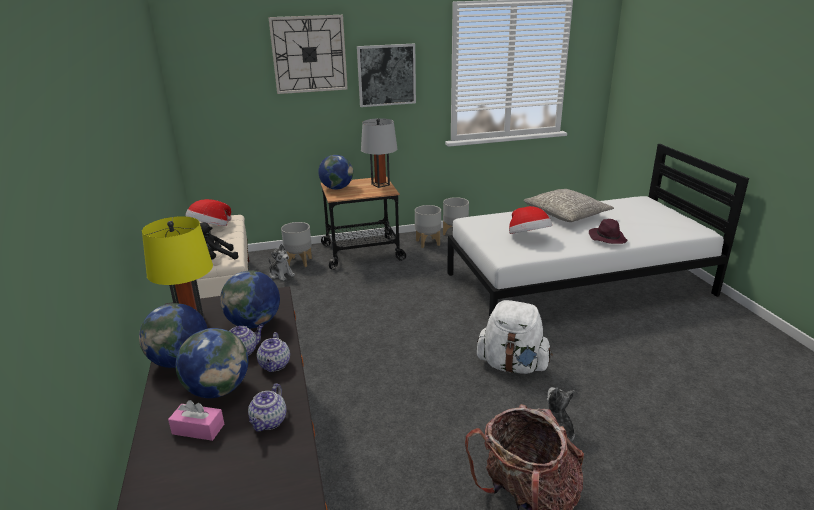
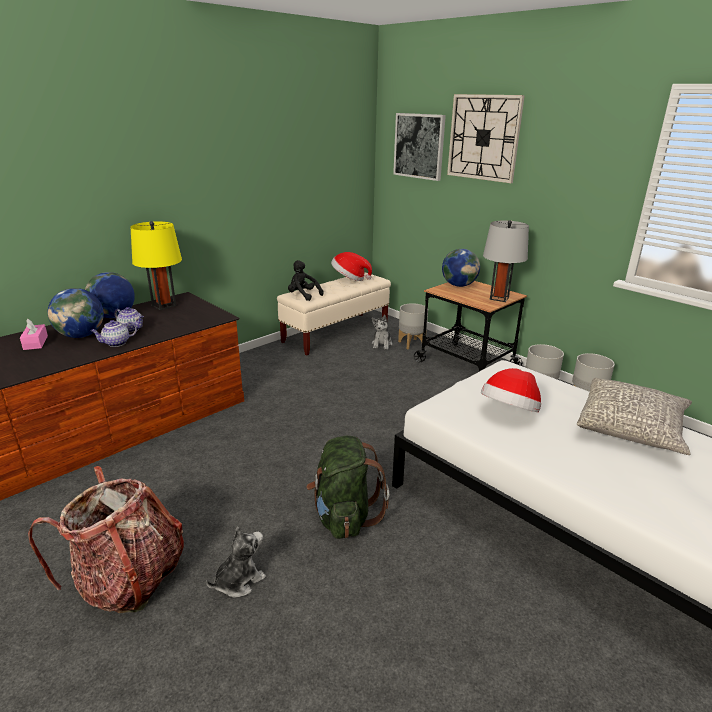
camera: 60 degrees right, 0 degrees up
(254, 323) = (172, 322): globe -> none
(269, 422) = (43, 360): teapot -> none
(386, 75) = (559, 175): picture -> picture (419, 146)
(512, 365) = (344, 516): white backpack -> green backpack
(607, 238) = (594, 475): purple hat -> none

